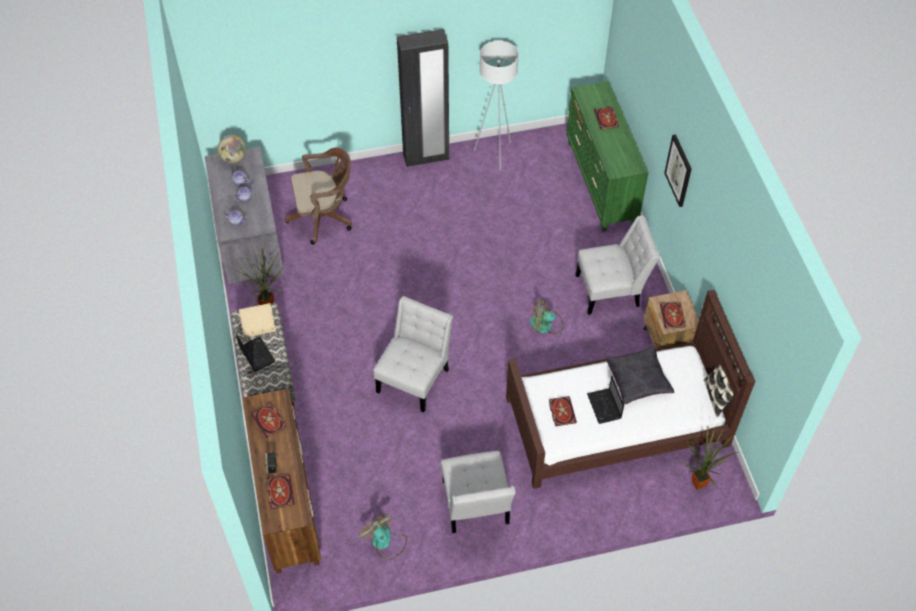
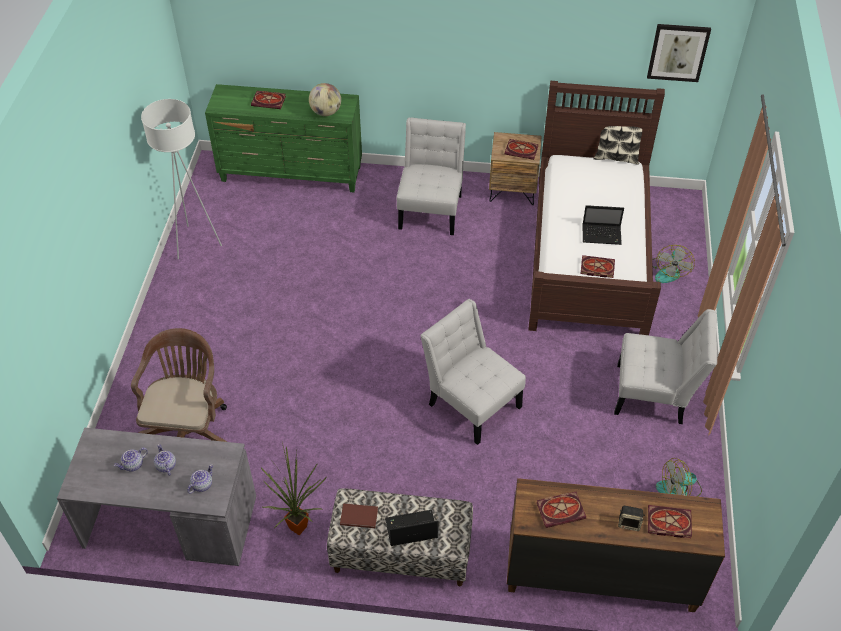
camera: 70 degrees left, 5 degrees down
(233, 158) = (86, 463): globe -> globe (326, 112)
(257, 321) = (358, 516): beige tray -> brown book
(426, 157) = (159, 304): black wardrobe -> none
(546, 325) = (451, 271): fan -> fan (668, 271)
(638, 380) = (579, 202): black pillow -> none
(679, 170) = (418, 40): picture -> picture (678, 52)
(697, 482) = (674, 220): potted plant -> none

